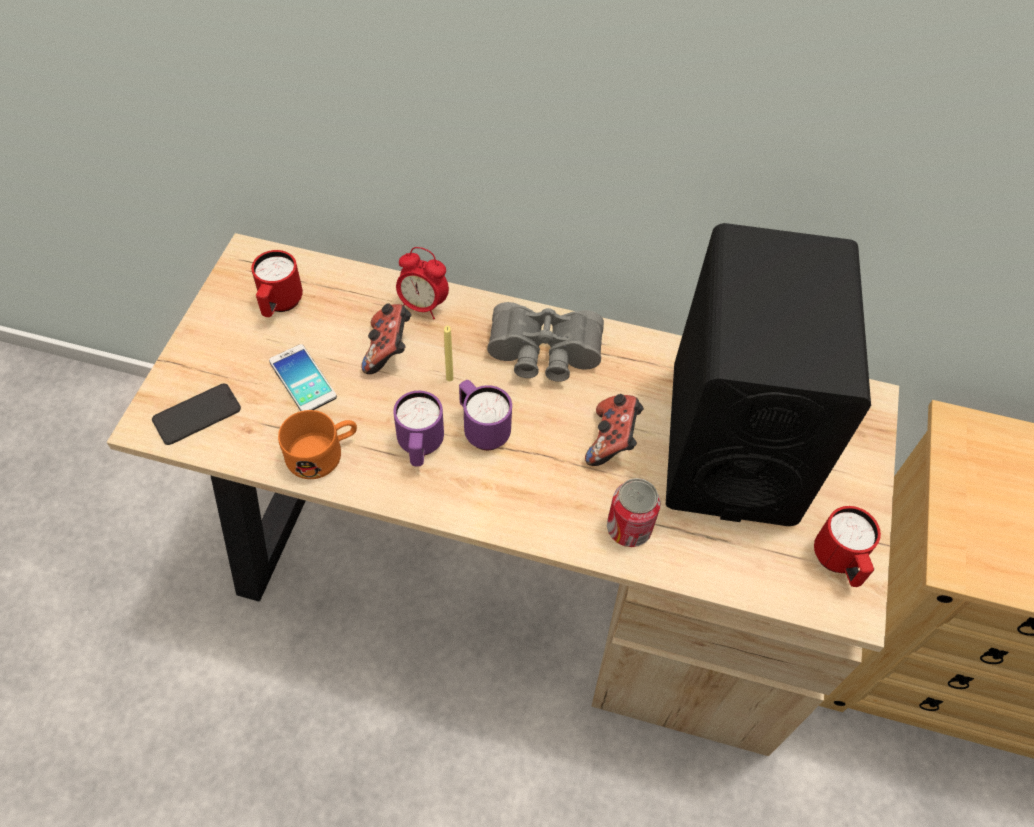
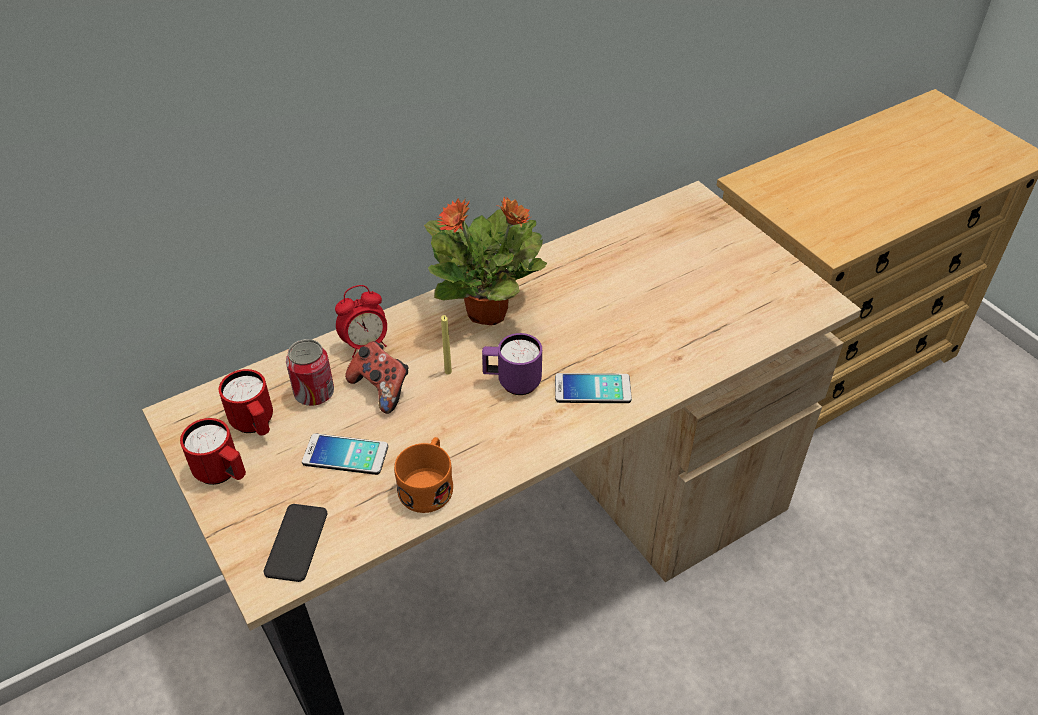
camera: 45 degrees left, 10 degrees down
(420, 447) = (488, 425): purple mug -> none
(534, 492) = (592, 389): none -> phone
(544, 355) = (489, 312): grey binoculars -> potted plant
(612, 440) = (596, 325): game controller -> none
(628, 528) = (670, 362): can -> can (314, 393)
(731, 442) = (659, 273): black speaker -> none
(838, 563) = (790, 288): red mug -> red mug (223, 474)

